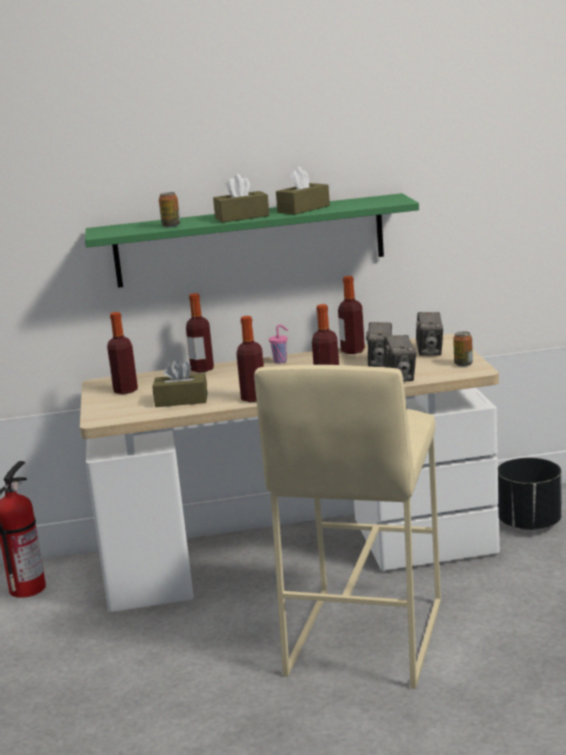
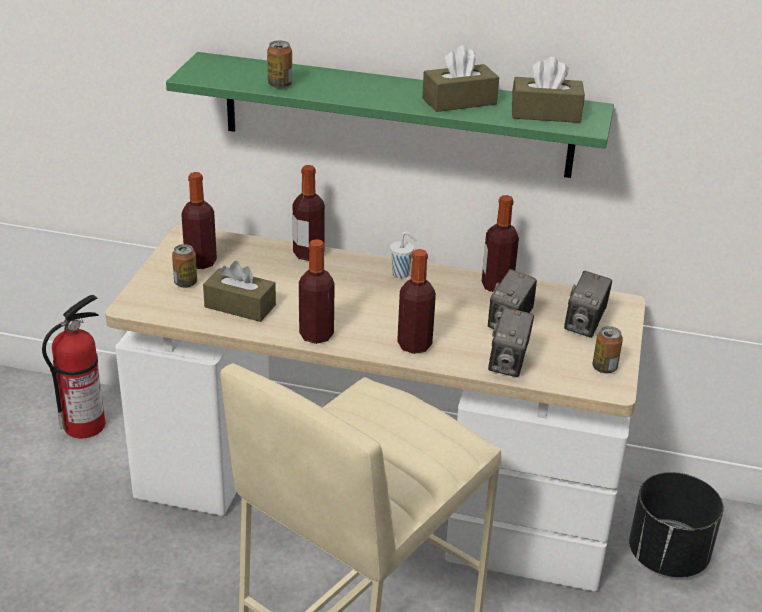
camera: 20 degrees right, 15 degrees up
(126, 401) = (185, 283): none -> can
(242, 217) = (373, 94): brown tissue box -> brown tissue box (545, 113)
(281, 361) = (402, 274): pink cup -> white cup

